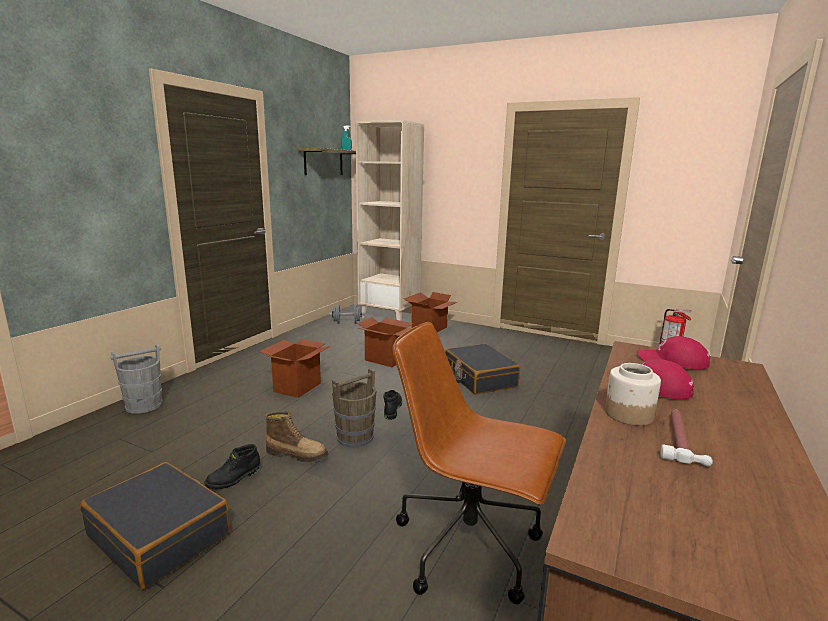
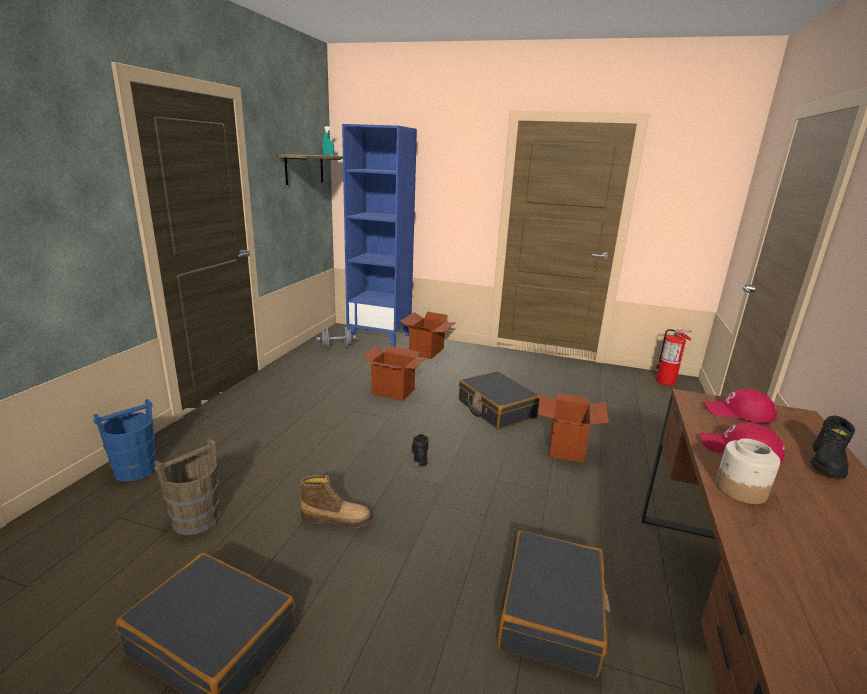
camera: 10 degrees left, 5 degrees up
(143, 405) = (135, 470): grey bucket -> blue bucket
(234, 478) = (276, 557): black boot -> black boot (828, 463)
(297, 387) = (308, 433): cardboard box -> cardboard box (566, 448)
(354, 437) = (391, 492): brown bucket -> brown bucket (196, 519)
(390, 317) = (380, 338): beige bookcase -> blue bookcase
(470, 547) = (552, 612): brown office chair -> black suitcase
(680, 439) = (803, 518): hammer -> none

